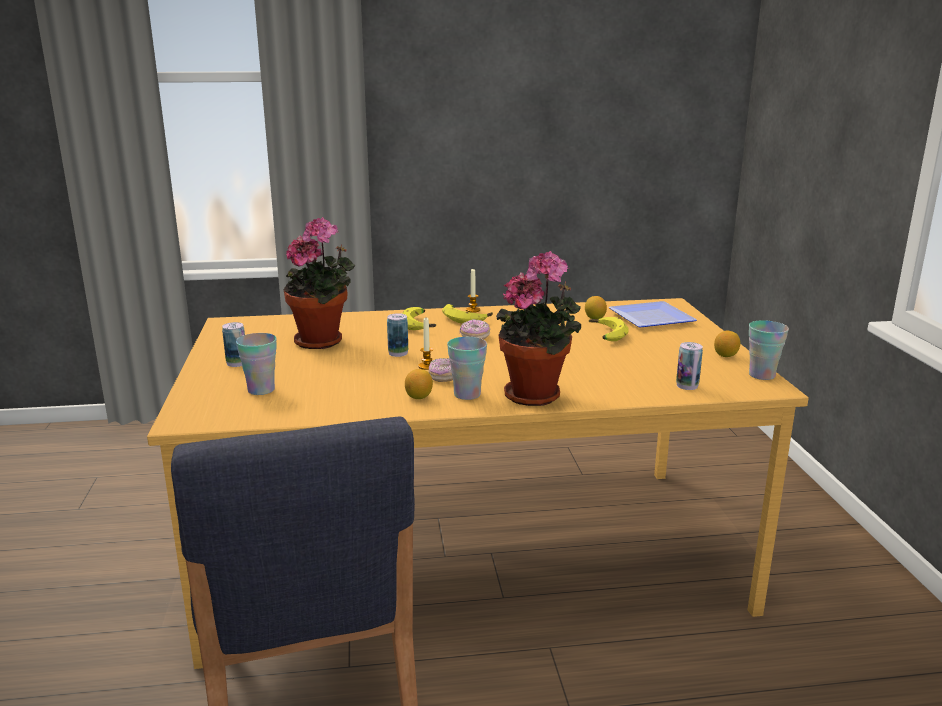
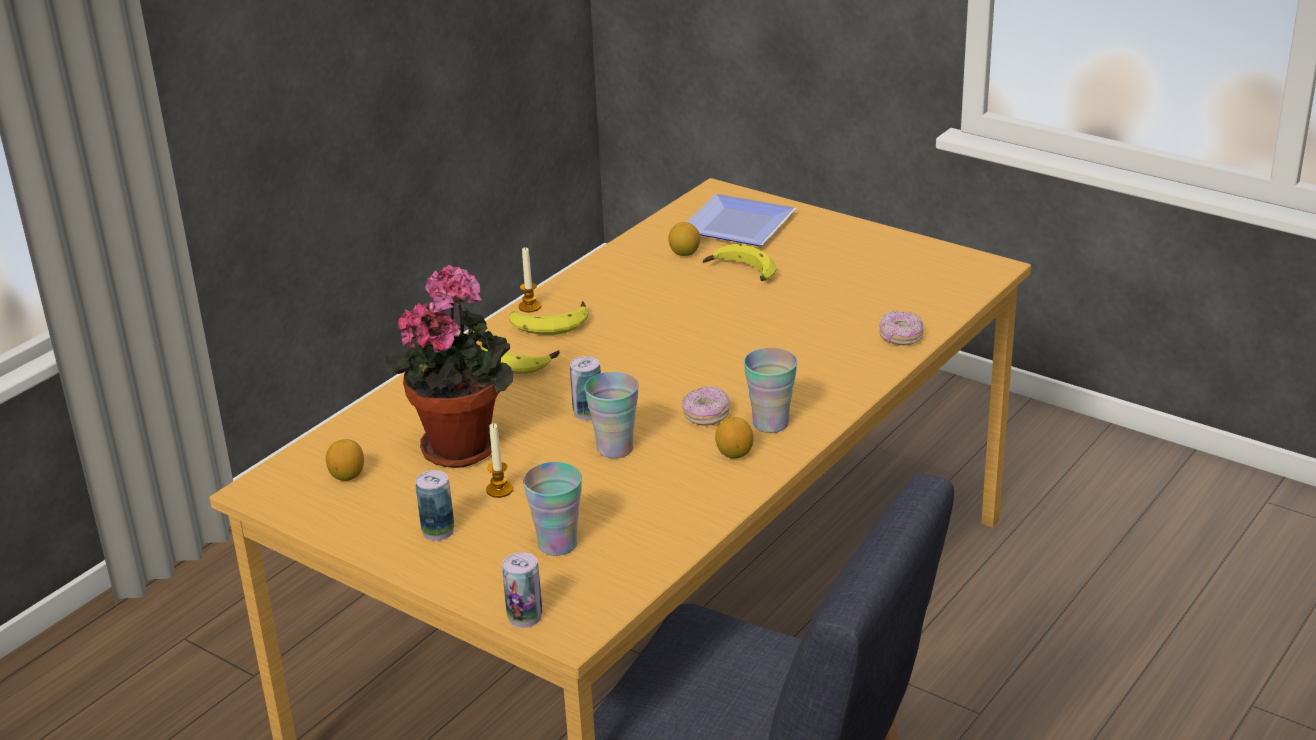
camera: 45 degrees left, 10 degrees up
(427, 366) = (657, 412): candle -> candle (499, 490)
(474, 336) = (617, 345): donut -> donut (900, 337)
(537, 395) = (831, 386): potted plant -> none
(687, 385) = (927, 302): can -> can (525, 617)
(725, 355) = (892, 246): lemon -> lemon (347, 476)
(762, 375) = (959, 256): cup -> cup (615, 449)

